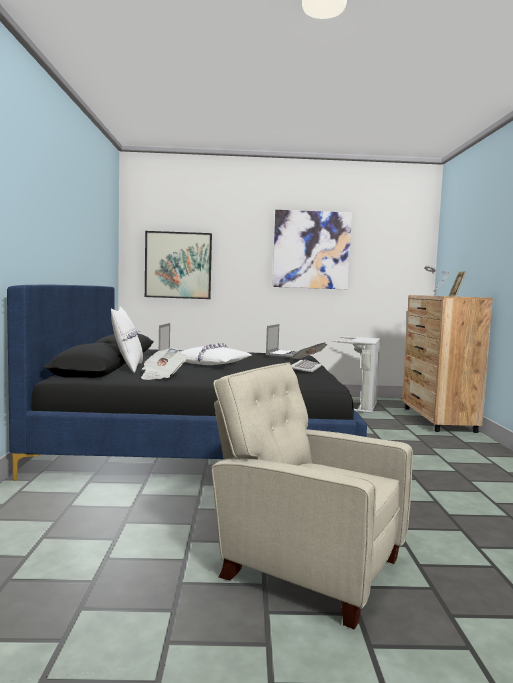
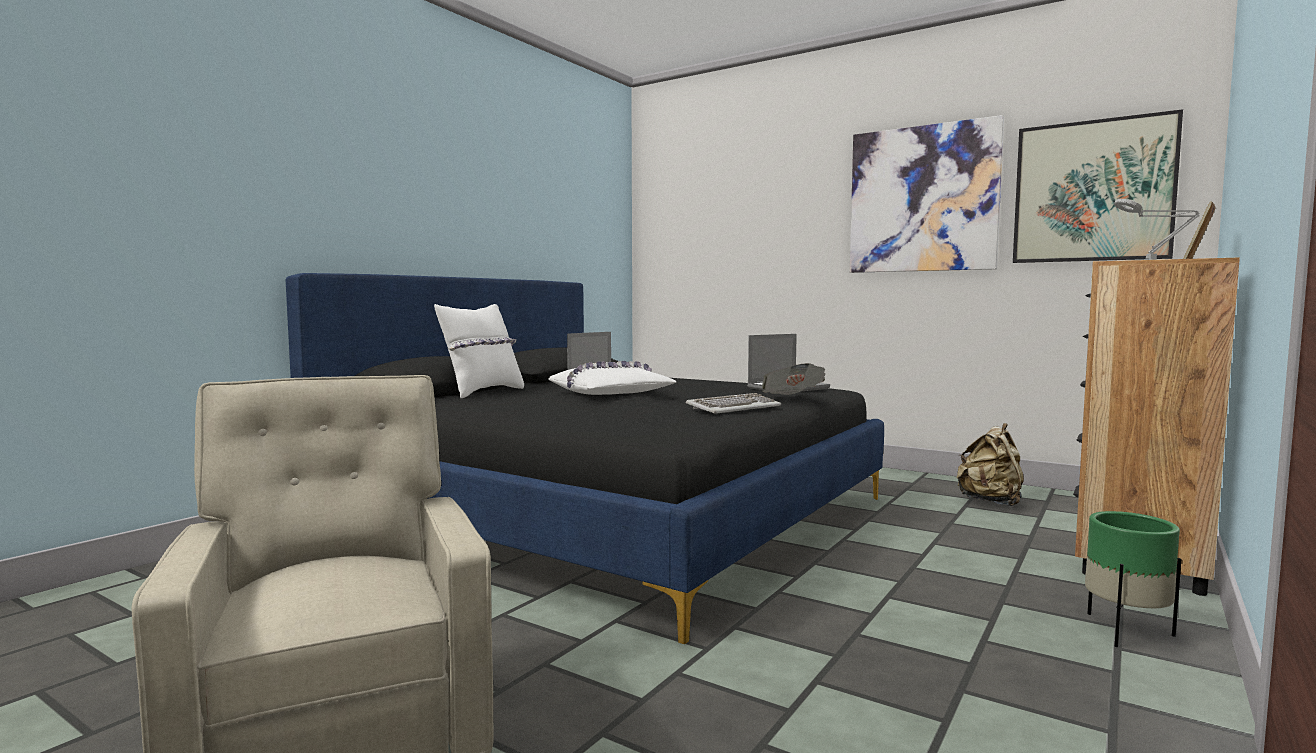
camera: 35 degrees right, 0 degrees up
(161, 376) = (474, 405): newspaper -> none
(178, 265) = (706, 247): picture -> picture (1093, 191)
(360, 406) = (990, 502): grey laundry basket -> beige backpack
(478, 450) = (1126, 632): none -> green planter

